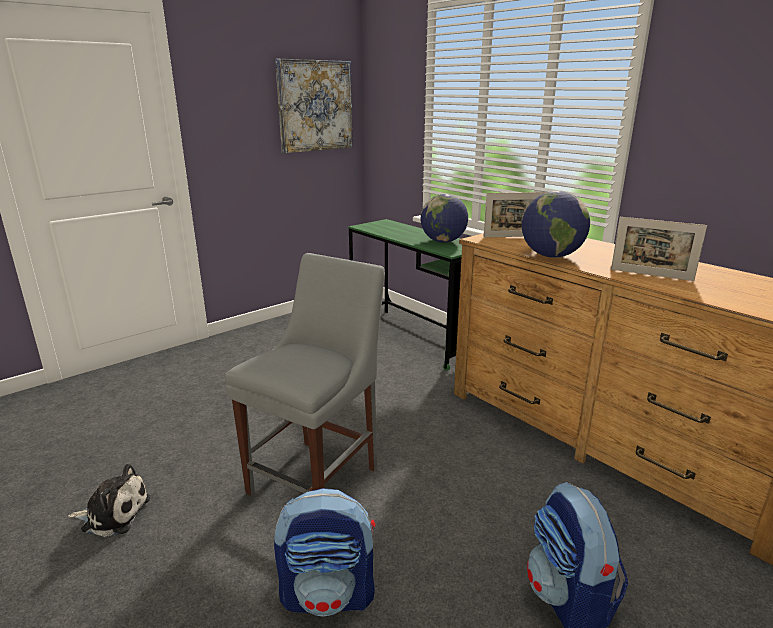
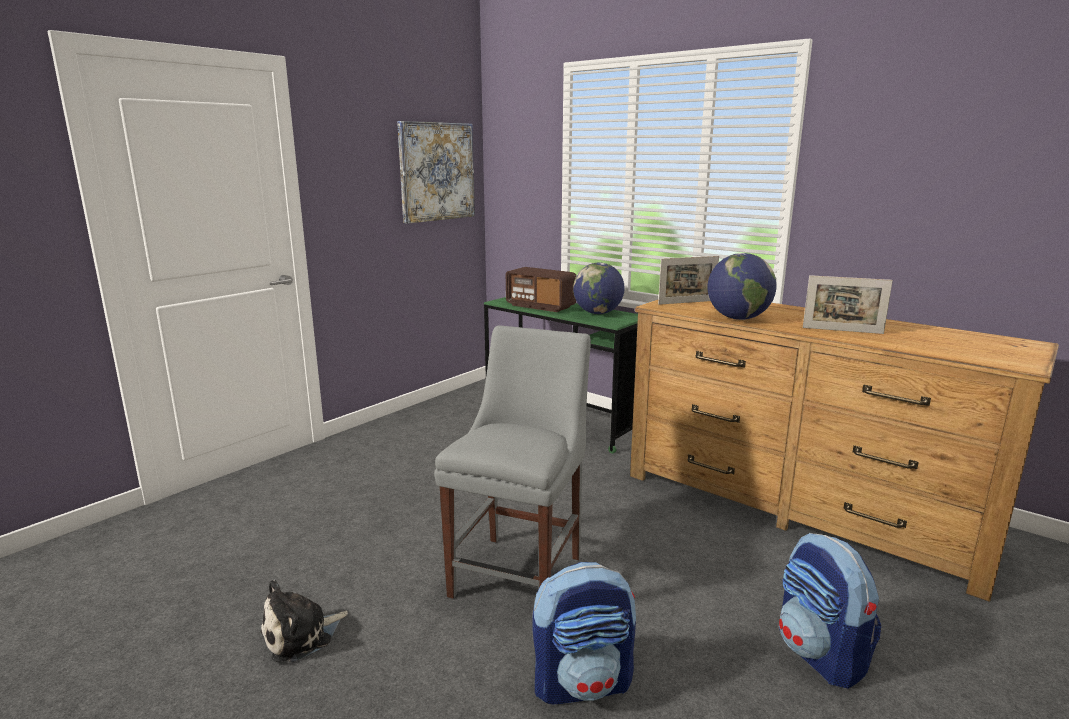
camera: 10 degrees left, 5 degrees down
(113, 514) = (301, 635): plush toy -> plush toy turned 150 degrees clockwise
(395, 232) = (540, 306): none -> radio

